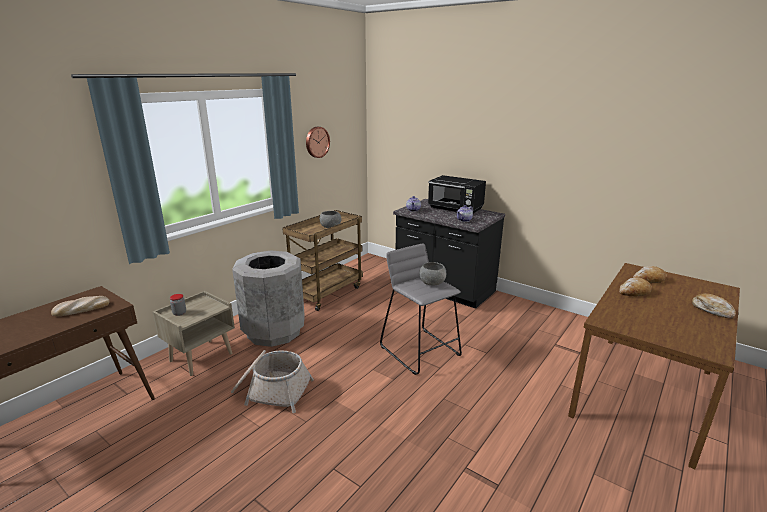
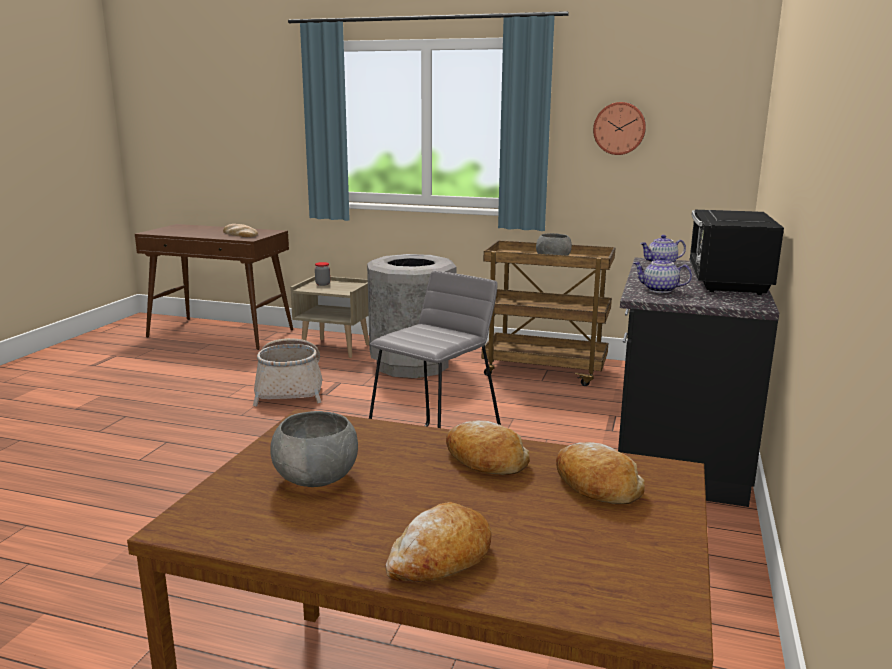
camera: 70 degrees right, 5 degrees down
(432, 283) = (441, 337): grey bowl -> grey bowl (315, 478)

